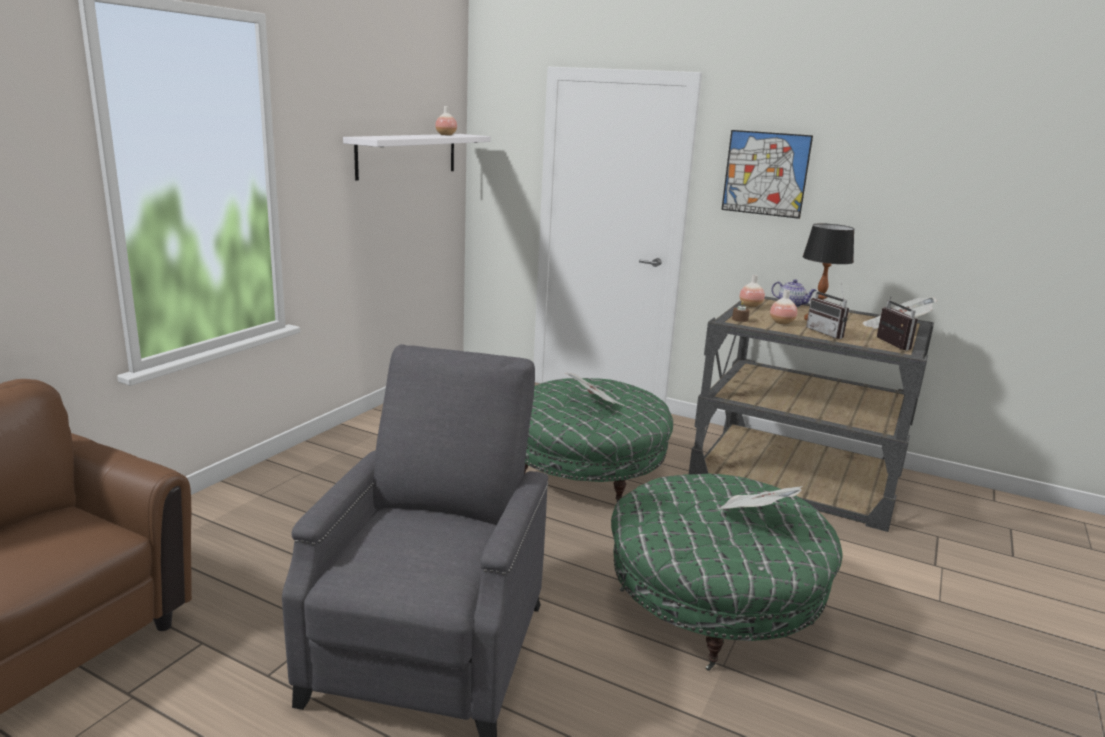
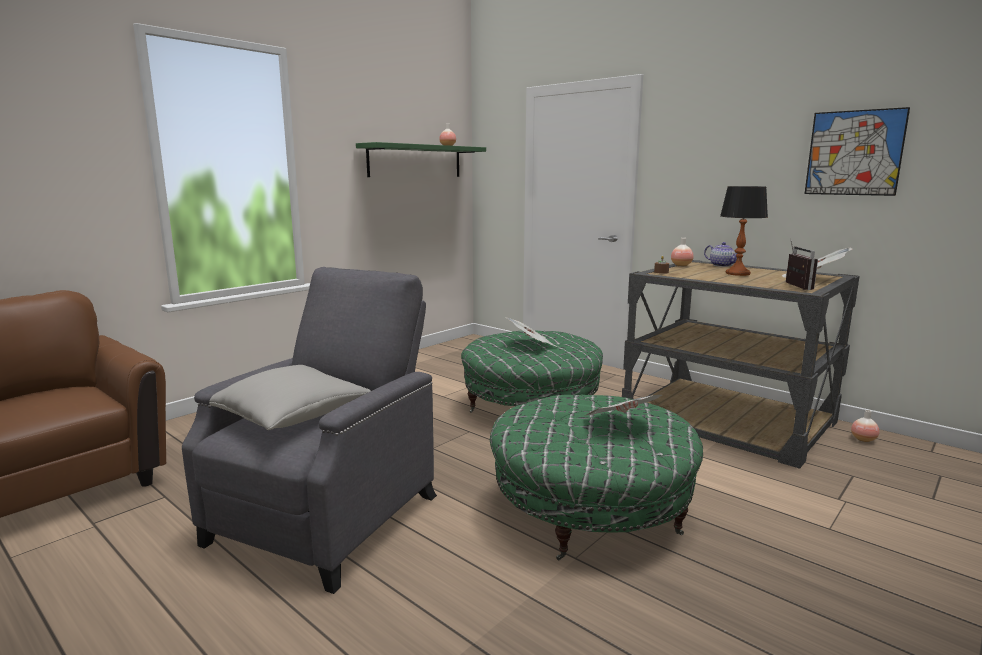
camera: 15 degrees right, 5 degrees down
(407, 155) = (415, 161): white shelf -> green shelf
(408, 543) = (290, 415): none -> grey pillow
(765, 173) = (699, 153): picture -> picture (854, 153)
(781, 323) = (700, 274): vase -> vase (863, 439)
(828, 333) = (739, 280): radio -> none

